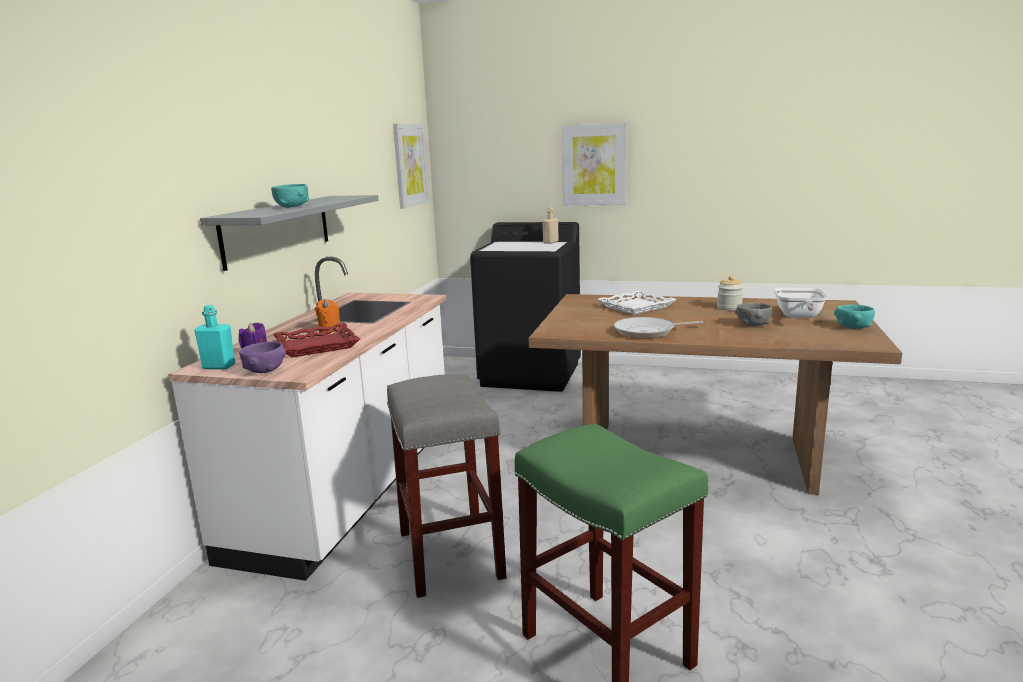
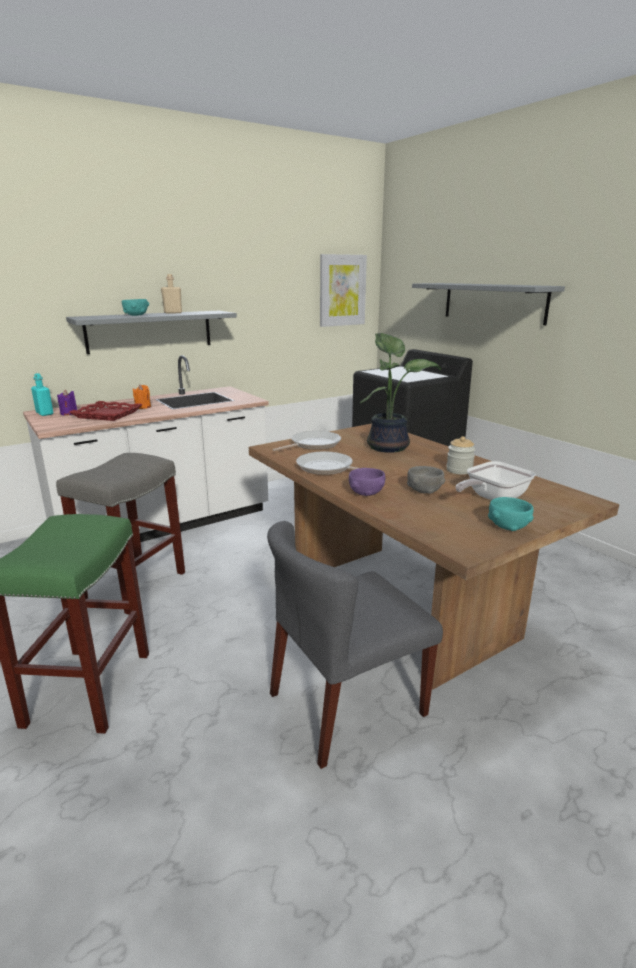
camera: 40 degrees right, 5 degrees up
(265, 371) = (47, 422): purple bowl -> purple bowl (366, 493)
(550, 242) = (434, 374): beige bottle -> beige bottle (173, 313)
(577, 321) = (313, 444): none -> frying pan
(594, 165) = (494, 302): picture -> grey shelf
(636, 306) = (389, 446): white tray -> potted plant
(796, 533) = (346, 705): none -> grey chair

